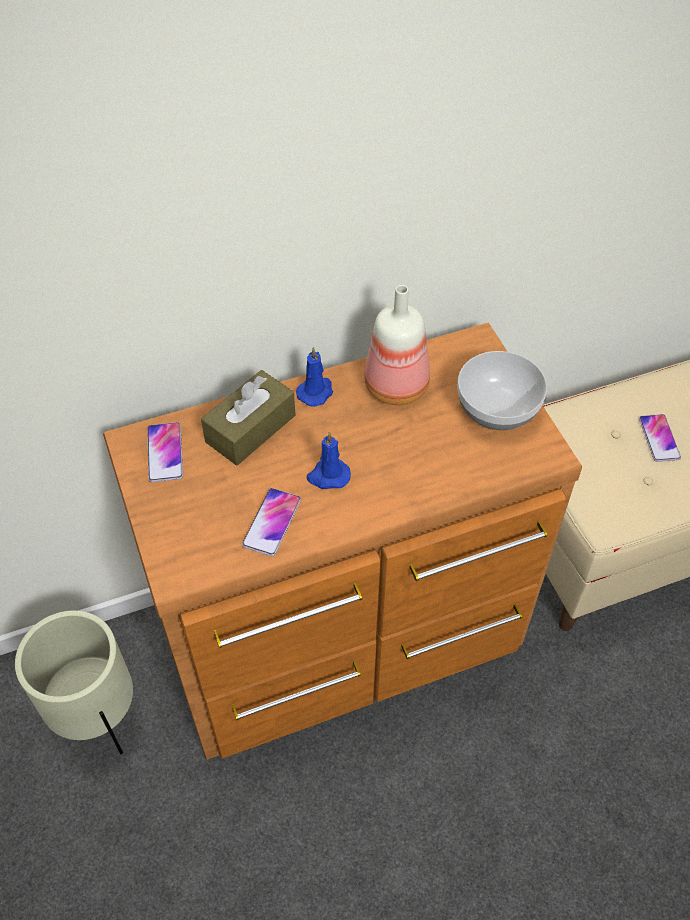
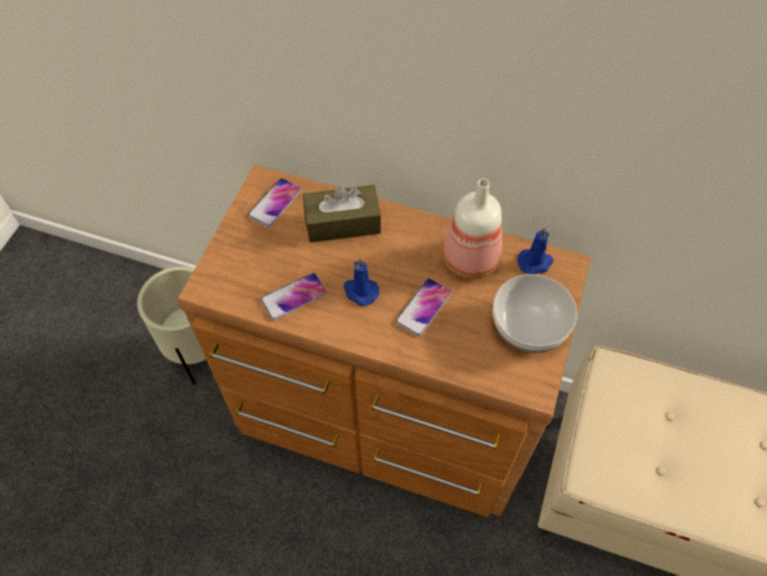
camera: 40 degrees right, 5 degrees up
(316, 392) = (410, 226): blue candle -> blue candle (535, 262)
(659, 438) = (702, 445): phone -> phone (424, 307)

